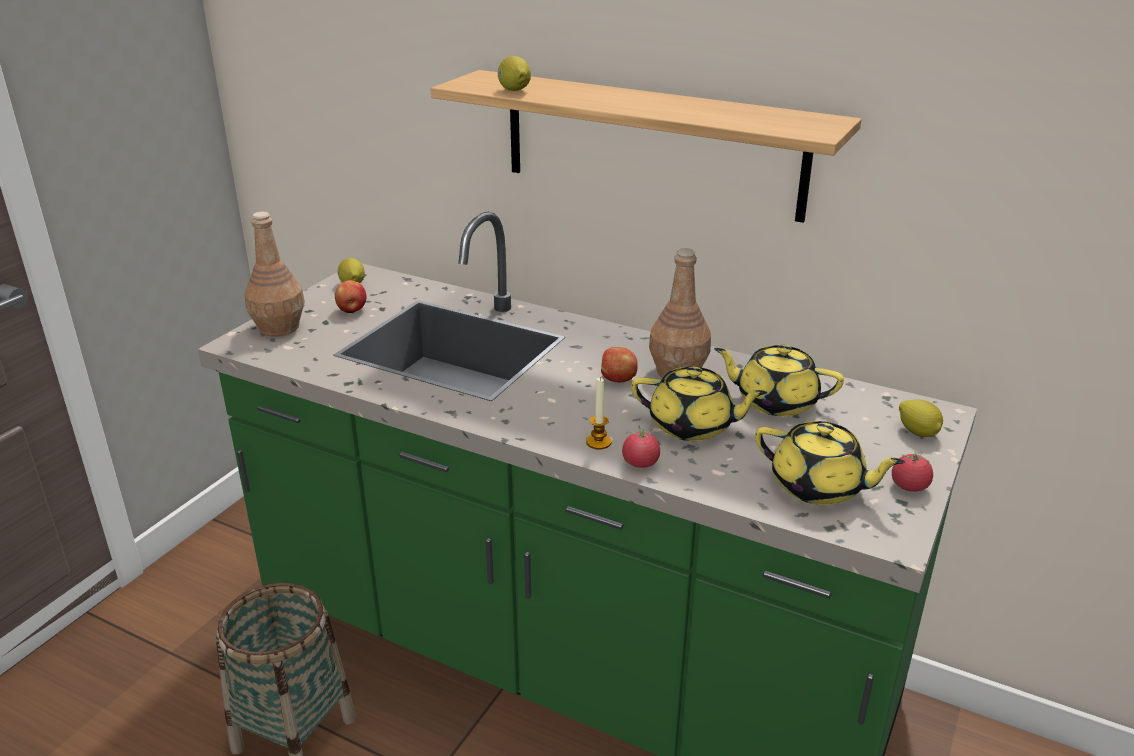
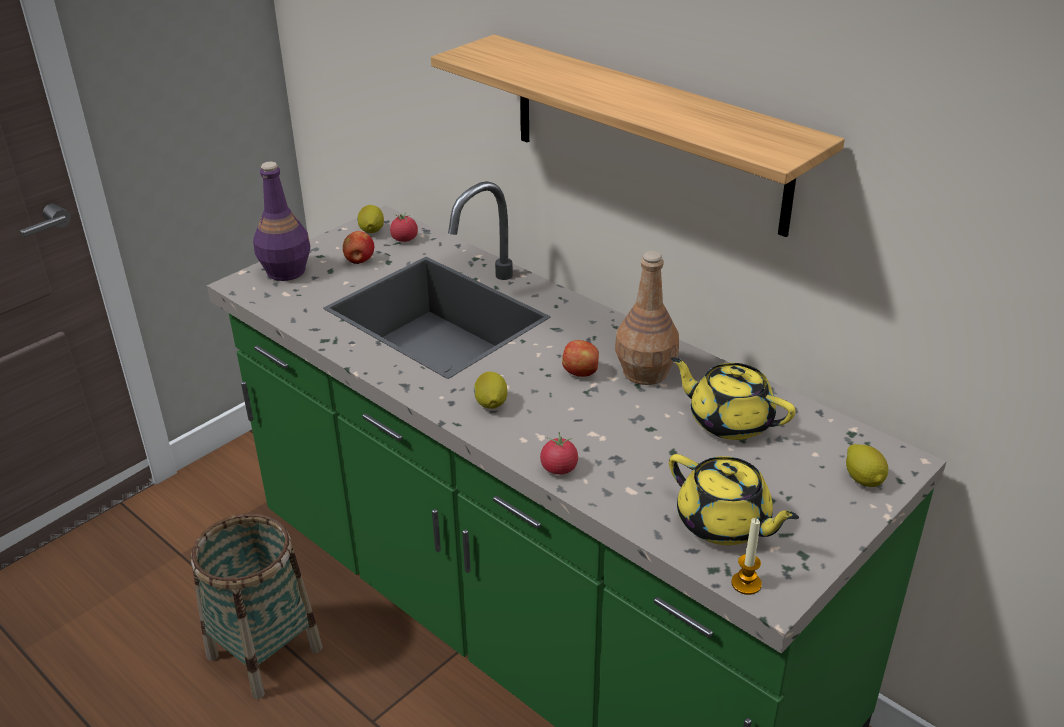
camera: 15 degrees right, 5 degrees up
(278, 327) = (286, 271): brown bottle -> purple bottle
(514, 90) = (508, 67): lemon -> lemon (490, 404)
(598, 442) = (529, 439): candle -> candle (746, 583)
(692, 426) = (630, 436): yellow teapot -> none
(909, 486) = (820, 539): tomato -> tomato (404, 239)

